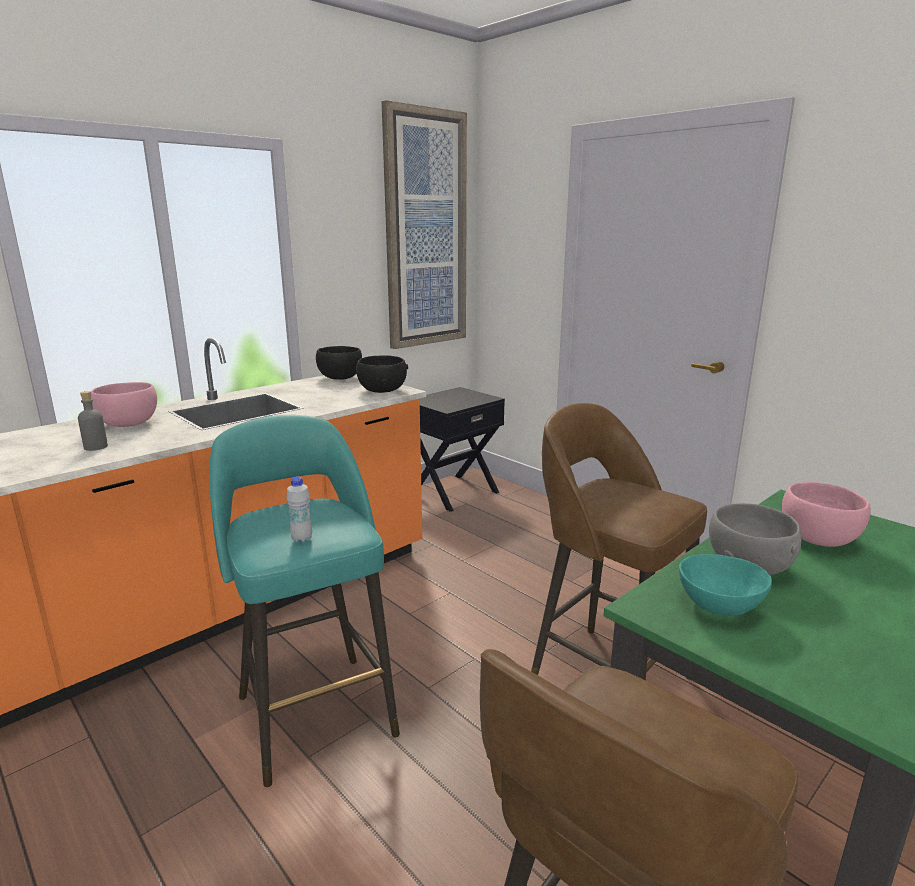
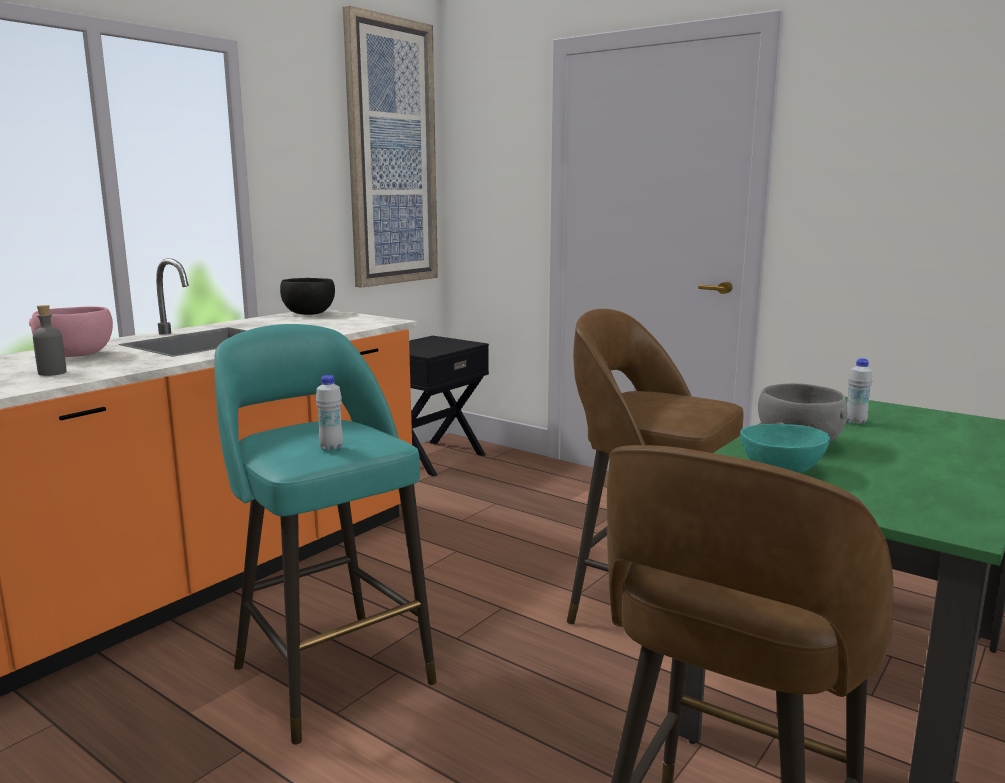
camera: 10 degrees left, 5 degrees down
(382, 391) = (366, 321): black bowl -> none
(817, 539) = (855, 422): pink bowl -> white bottle

